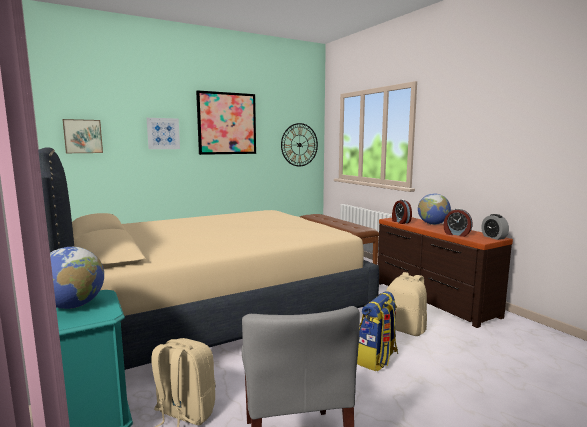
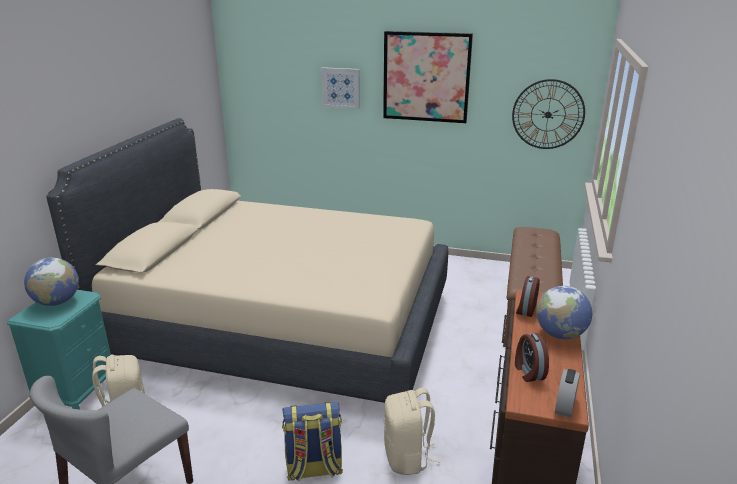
camera: 45 degrees right, 15 degrees up
(83, 136) = (257, 87): picture -> none

